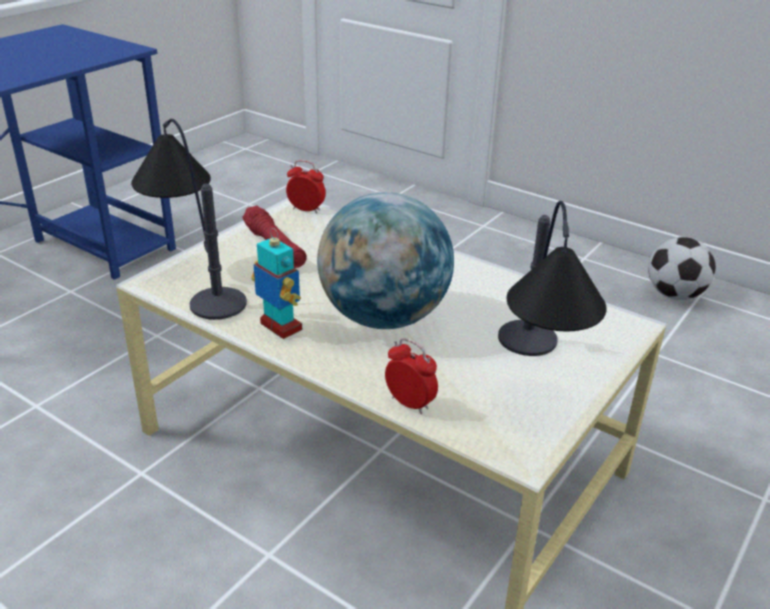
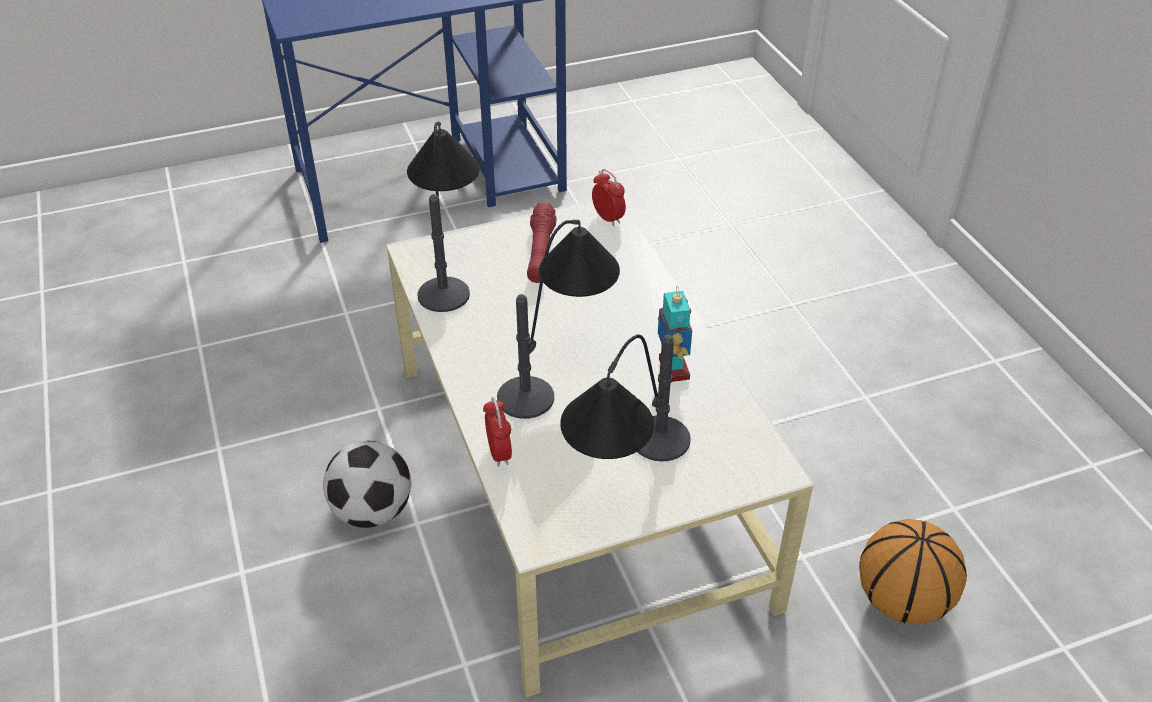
camera: 35 degrees right, 10 degrees up
(280, 327) = (469, 338): toy robot -> toy robot (672, 369)
(383, 318) = (559, 364): globe -> table lamp
(674, 295) = (1060, 451): football -> football (372, 511)
(691, 427) = (903, 602): none -> basketball

